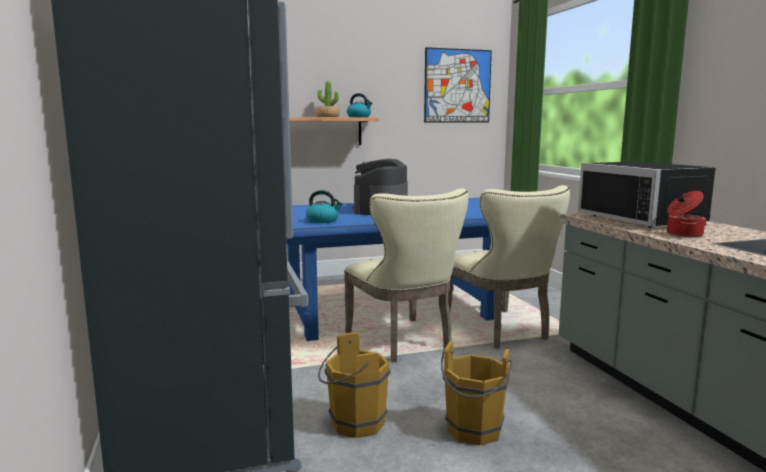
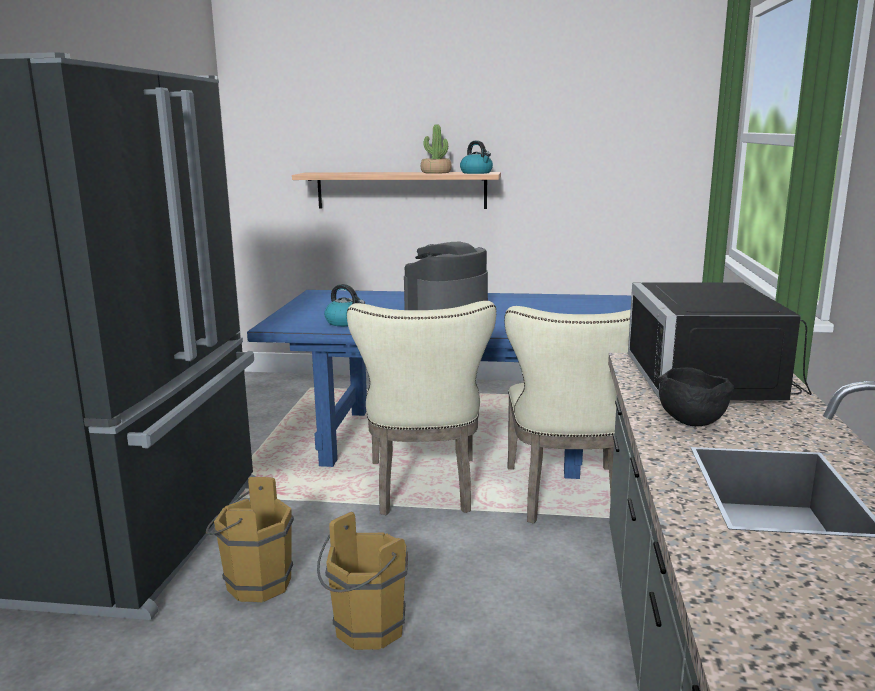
camera: 25 degrees right, 5 degrees up
(457, 86) = (636, 123): picture -> none
(683, 234) = (689, 422): cooking pot -> black bowl

